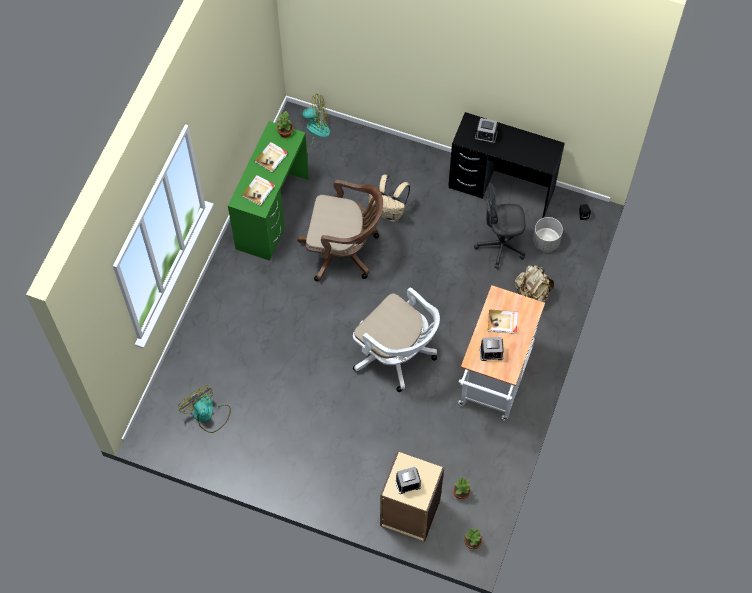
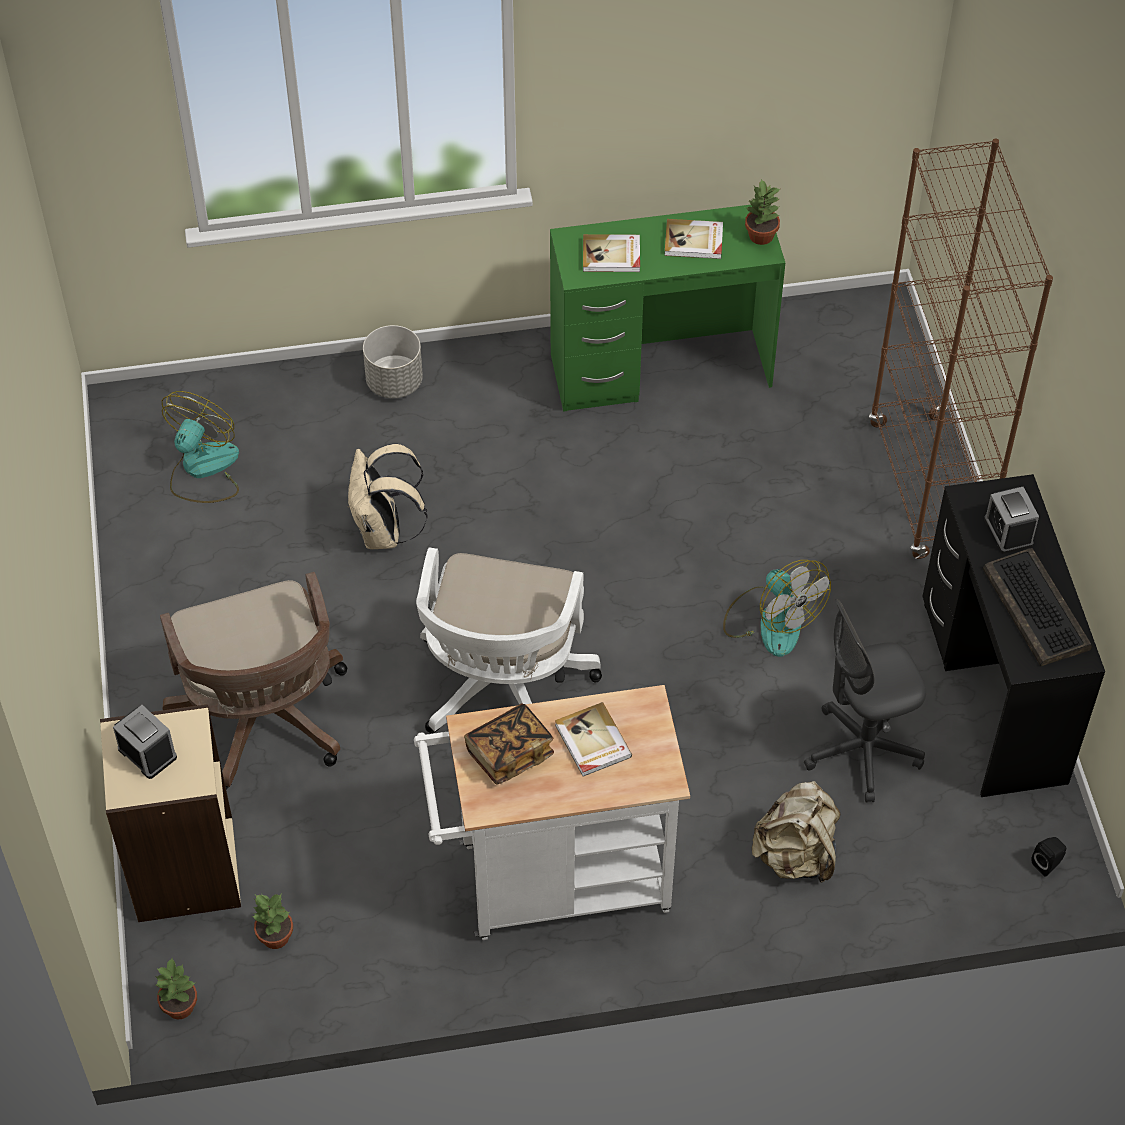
camera: 60 degrees right, 10 degrees down
(312, 129) = (878, 343): fan -> fan (771, 620)
(344, 250) = (663, 507): brown office chair -> brown office chair (265, 723)
(389, 212) = (797, 538): beige backpack -> beige backpack (384, 532)
(394, 153) = (928, 486): none -> brown bookcase
(491, 353) = (509, 753): alarm clock -> book
(500, 246) = (862, 751): grey office chair -> grey office chair turned 75 degrees counterclockwise
(526, 147) = (1037, 609): none -> keyboard
(545, 241) = (933, 825): grey planter -> grey planter (394, 382)

